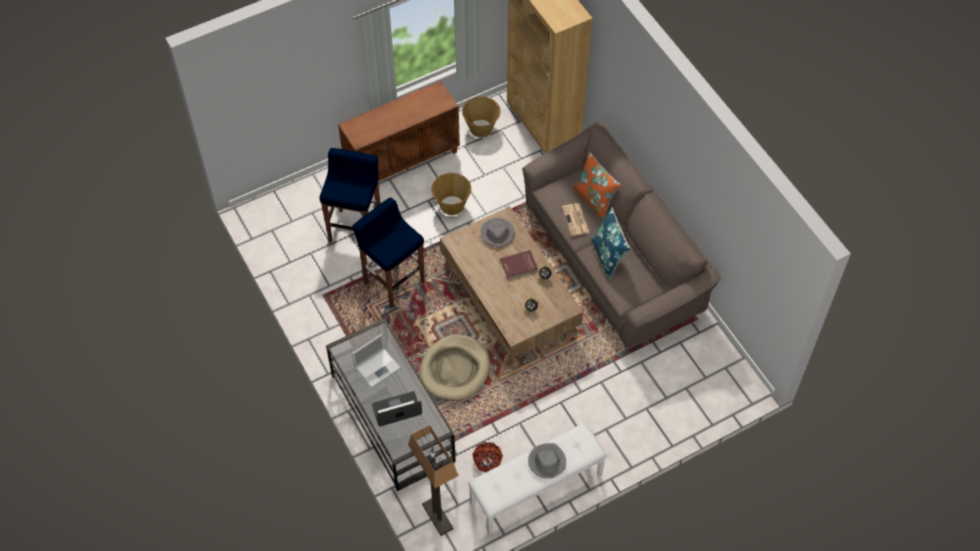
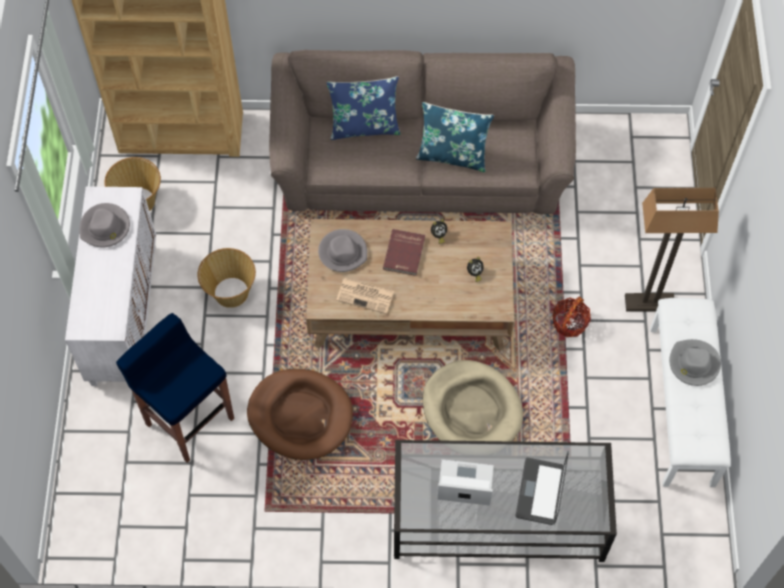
camera: 60 degrees left, 5 degrees up
(378, 367) = (464, 483): laptop -> laptop turned 75 degrees counterclockwise
(393, 281) = (300, 416): blue stool -> brown dog bed
(402, 161) = (123, 313): brown cabinet -> white cabinet
(420, 103) = (105, 227): none -> grey hat
(438, 517) = (663, 532): floor lamp -> floor lamp (650, 303)
(487, 461) = (617, 439): basket -> basket (569, 323)
(576, 220) = (380, 160): newspaper -> newspaper (366, 296)
(594, 200) = (364, 127): orange pillow -> blue pillow

